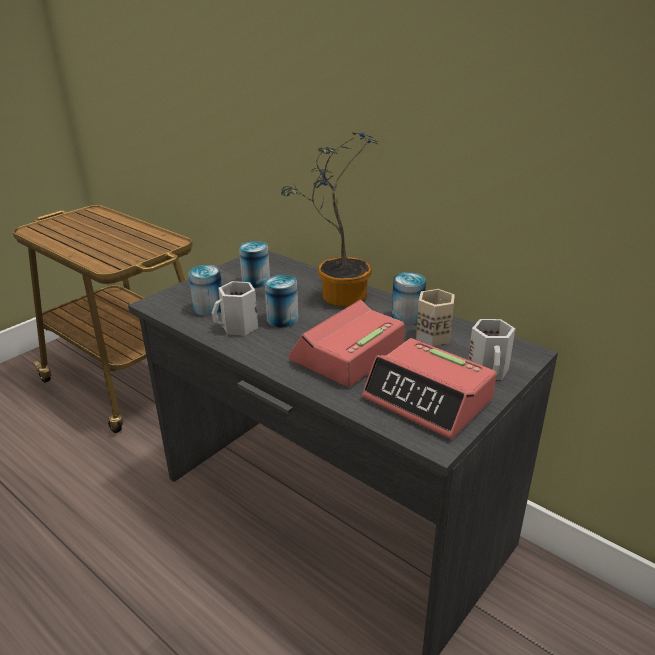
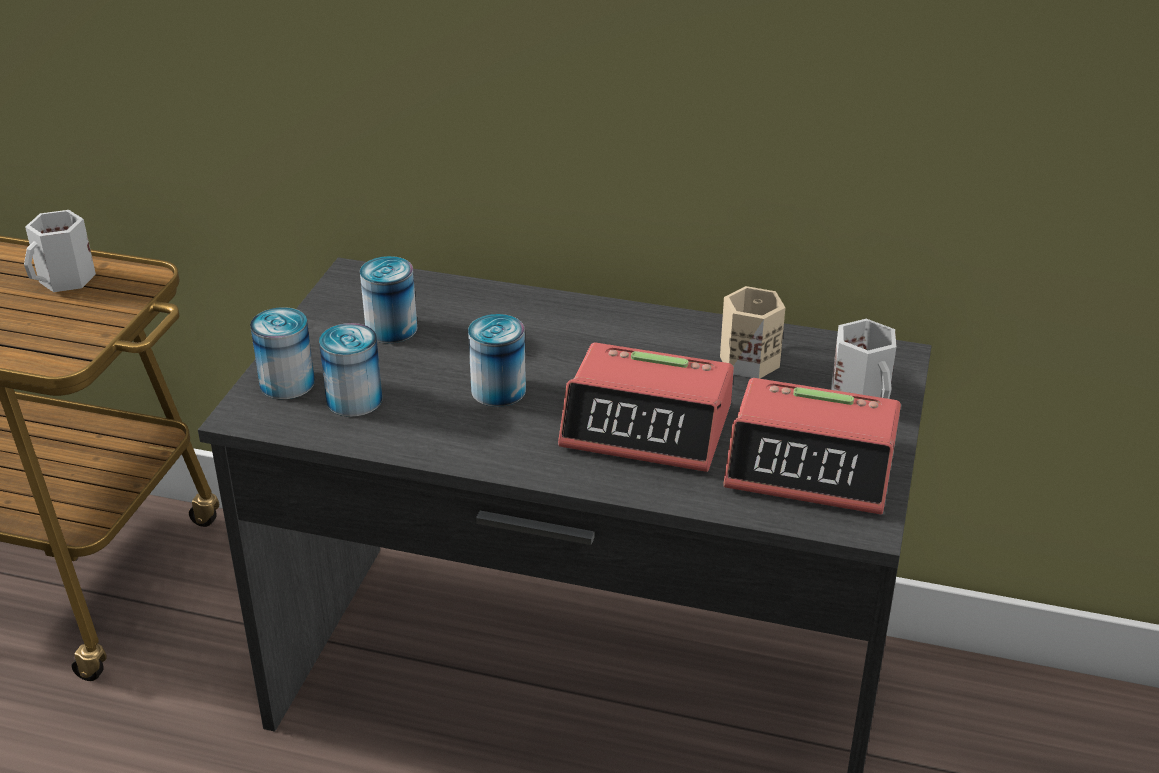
camera: 25 degrees left, 5 degrees up
(239, 327) = (438, 422): white mug -> white mug (66, 279)
(337, 295) = (551, 324): potted plant -> none
(347, 355) = (648, 426): alarm clock -> alarm clock turned 90 degrees counterclockwise
(407, 317) = (688, 338): can -> can (287, 383)

